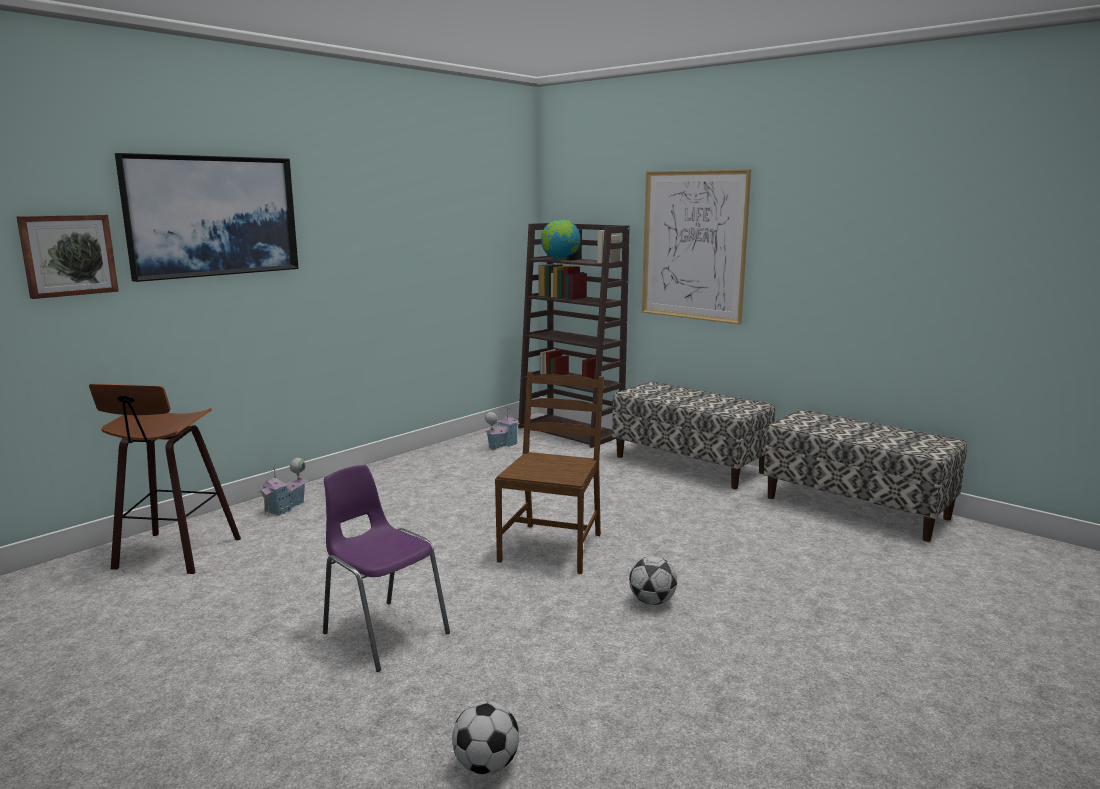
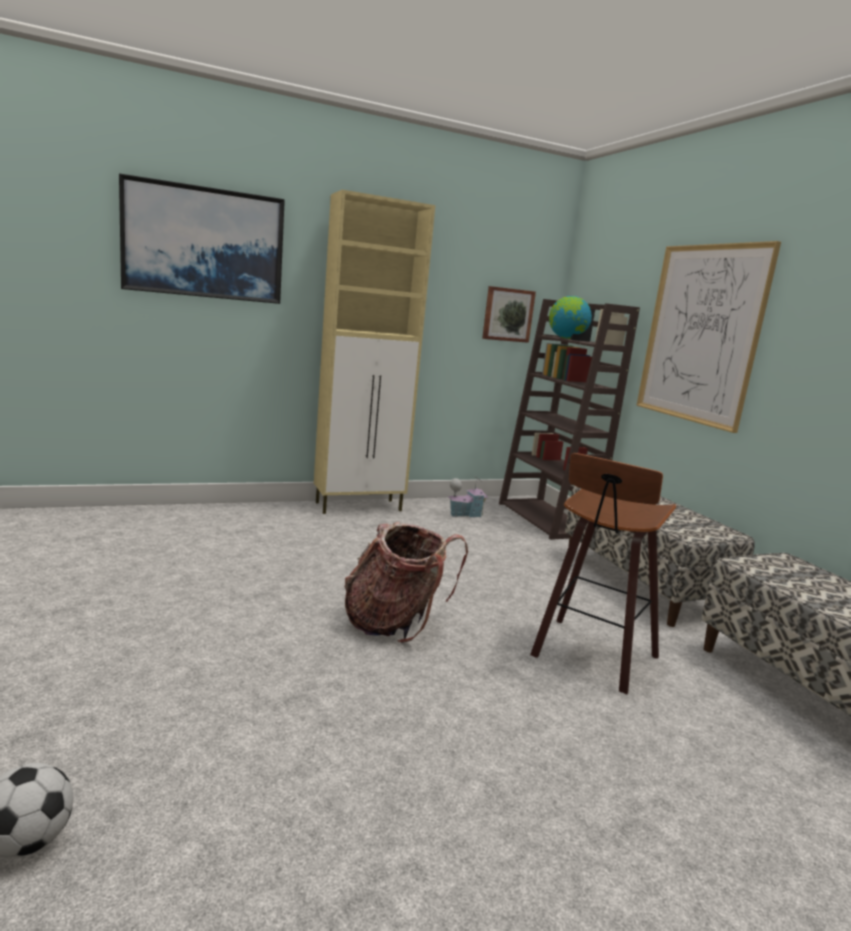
camera: 25 degrees right, 0 degrees up
(68, 255) = (68, 257): picture -> picture (507, 314)
(174, 554) = (99, 528): stool -> stool (591, 656)
(286, 507) = (224, 516): toy house -> none
(383, 632) = (143, 650): purple chair -> none
(402, 463) = (360, 506): none -> beige cabinet
(551, 547) = (395, 623): brown chair -> backpack
(652, 601) = (429, 722): football -> none

